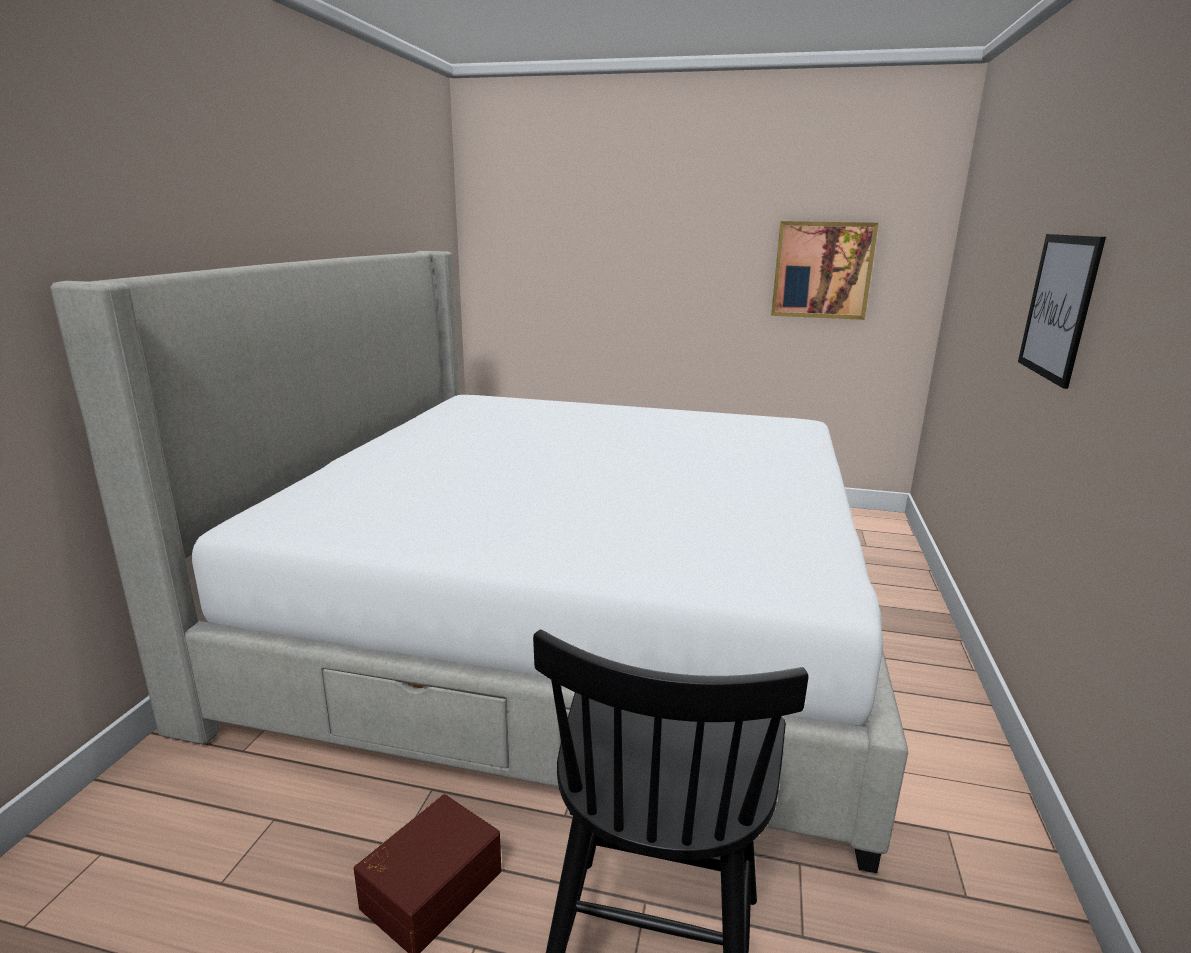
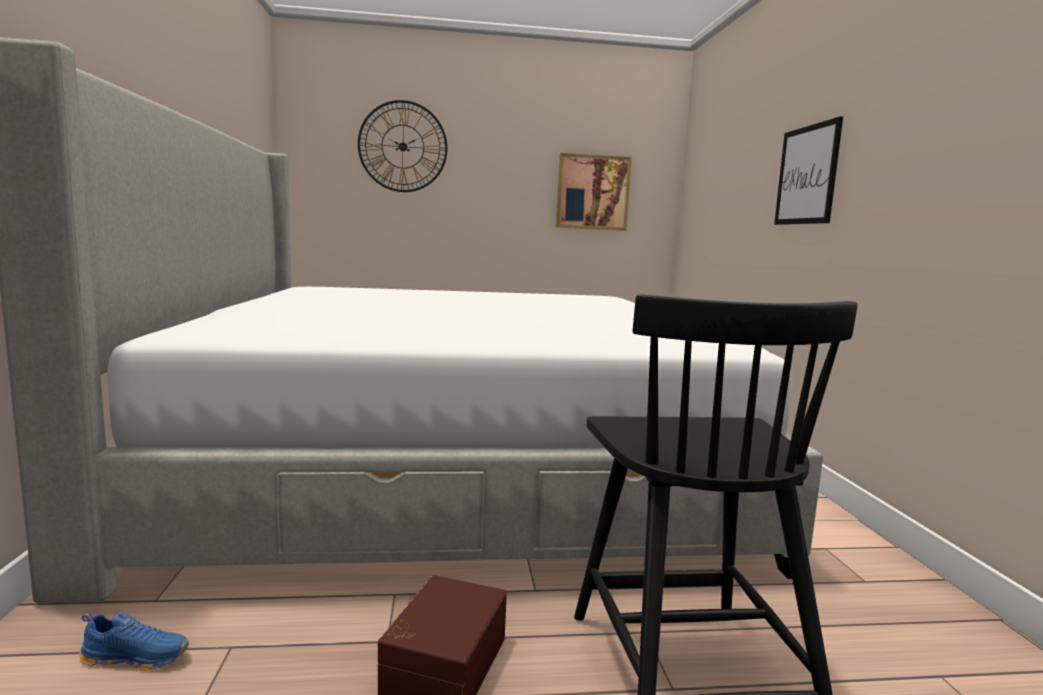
camera: 20 degrees left, 10 degrees down
(205, 811) = (137, 656): none -> blue shoe
(590, 221) = (403, 146): none -> wall clock

